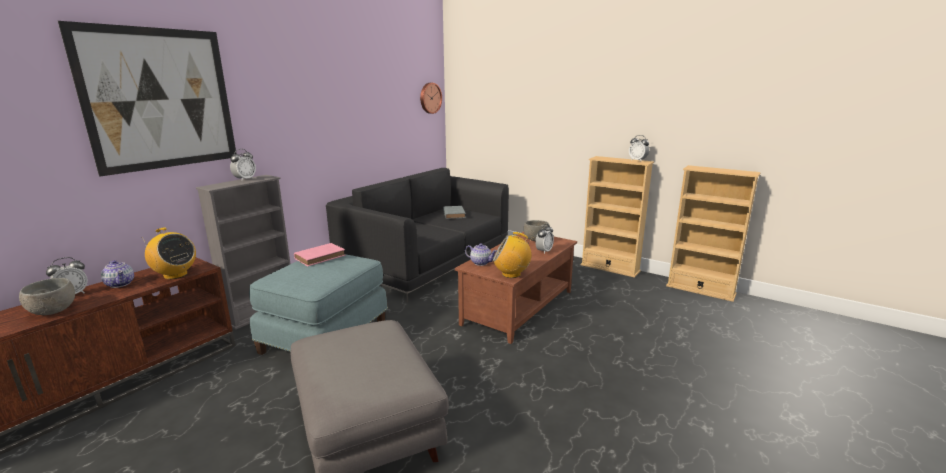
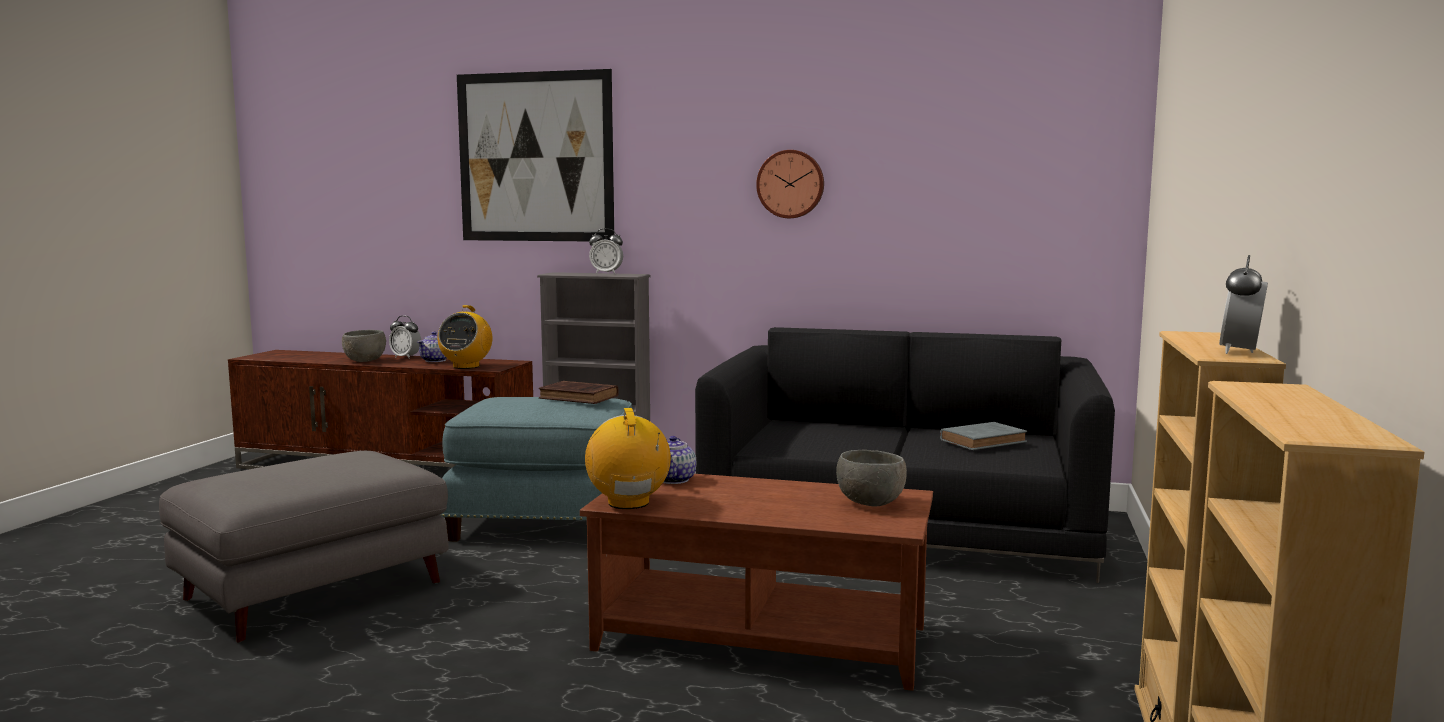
camera: 70 degrees right, 10 degrees down
(321, 257) = (580, 397): pink book -> brown book
(430, 98) = (1084, 170): wall clock -> wall clock (790, 184)
(544, 251) = (796, 515): alarm clock -> none

